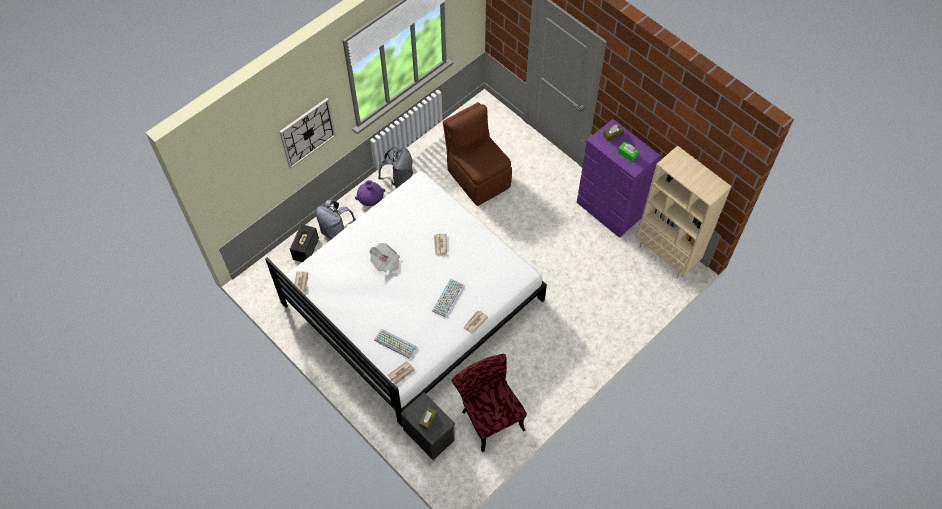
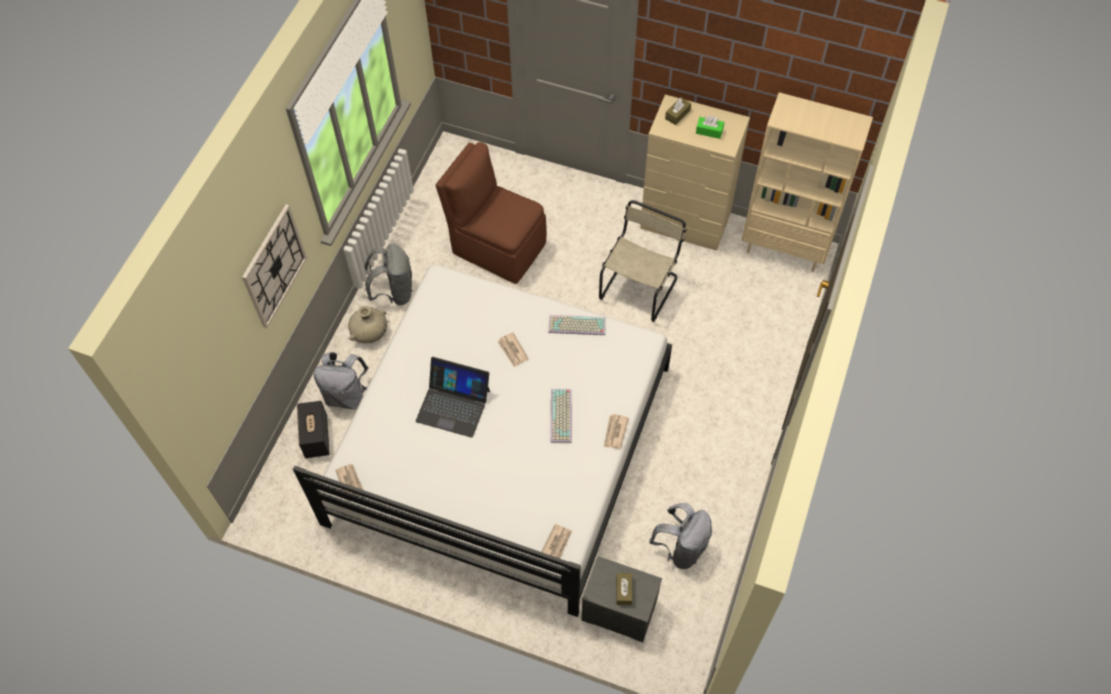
camera: 25 degrees left, 0 degrees up
(370, 199) = (369, 332): purple vase -> beige vase
(386, 263) = (453, 405): newspaper -> laptop
(394, 344) = (524, 508): keyboard -> keyboard (576, 326)
(489, 415) = (681, 548): red chair -> grey backpack
(555, 240) = (640, 286): none -> beige chair
(609, 210) = (685, 222): purple dresser -> beige dresser

